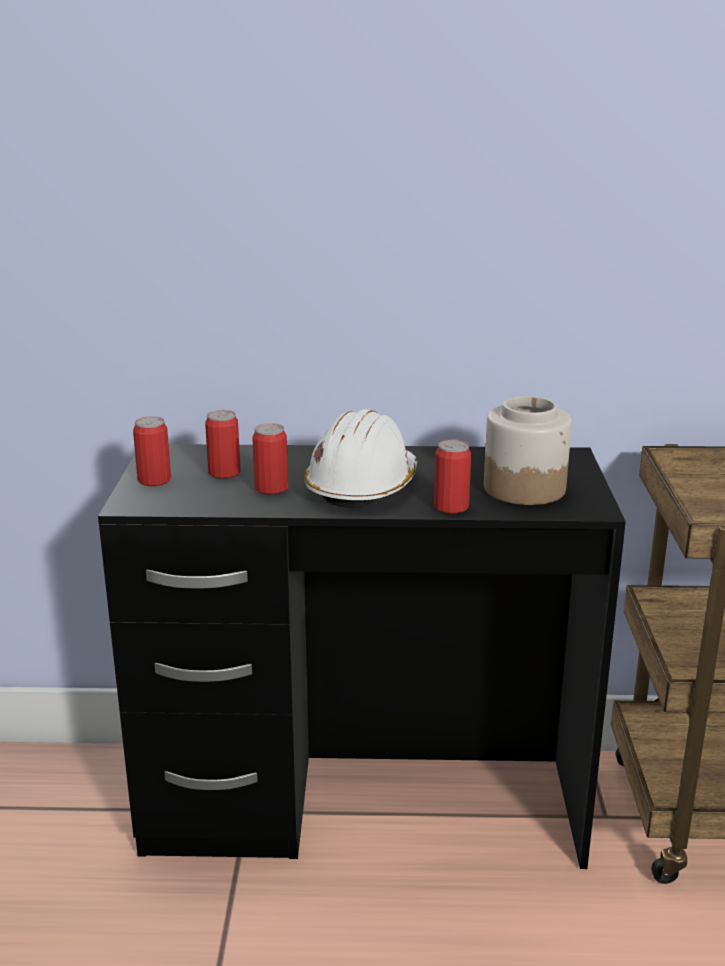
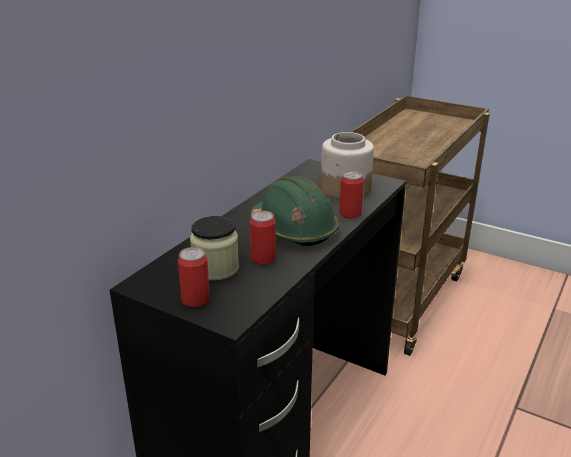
camera: 60 degrees left, 5 degrees up
(224, 473) = (216, 268): can -> jar
(362, 486) = (294, 229): white hard hat -> green hard hat

